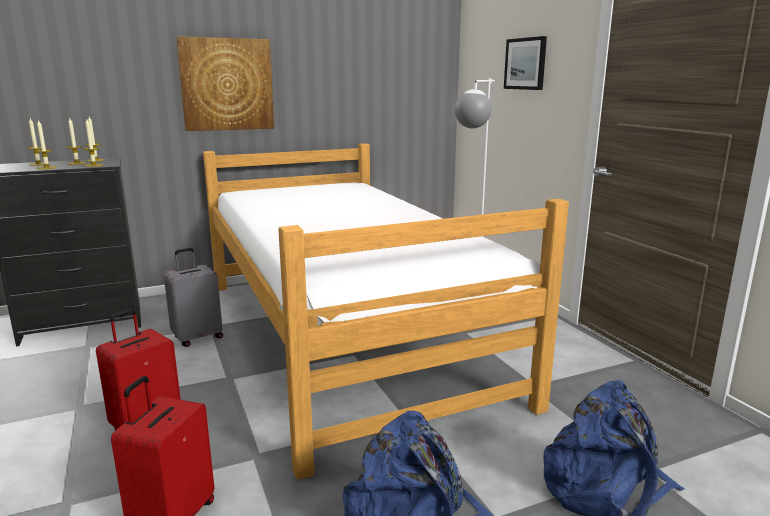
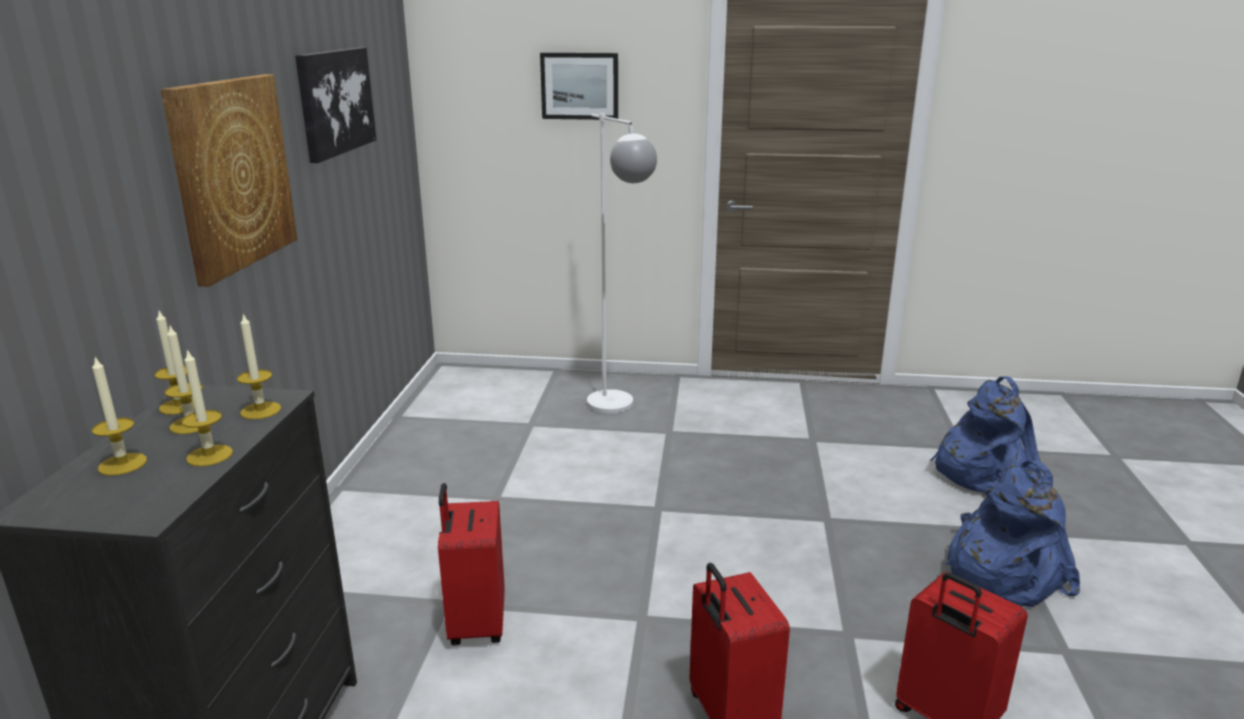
camera: 60 degrees left, 5 degrees up
(197, 337) = (475, 624): grey suitcase -> red suitcase
(345, 63) = (335, 101): none -> picture
(345, 336) = (602, 502): bed -> none

